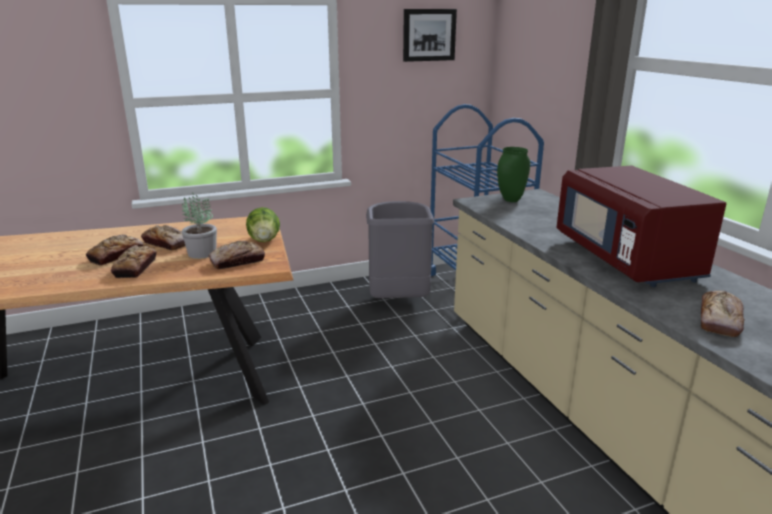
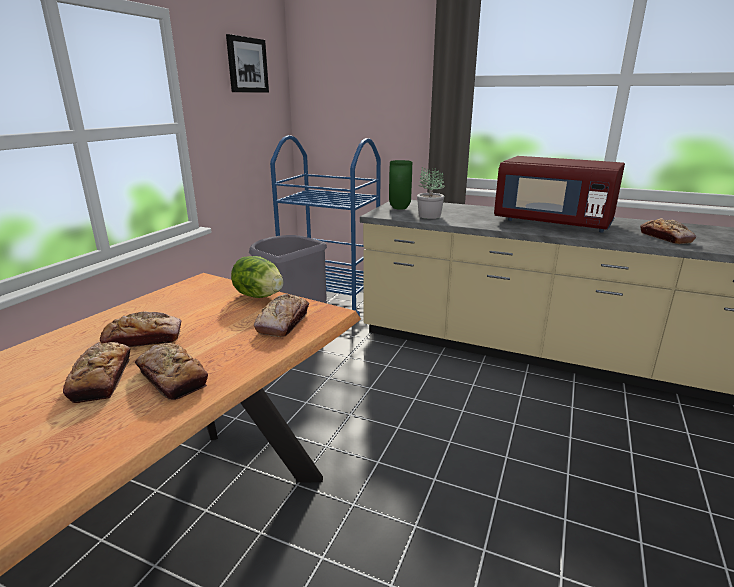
camera: 45 degrees left, 0 degrees up
(201, 253) = (219, 331): potted plant -> potted plant (429, 216)

